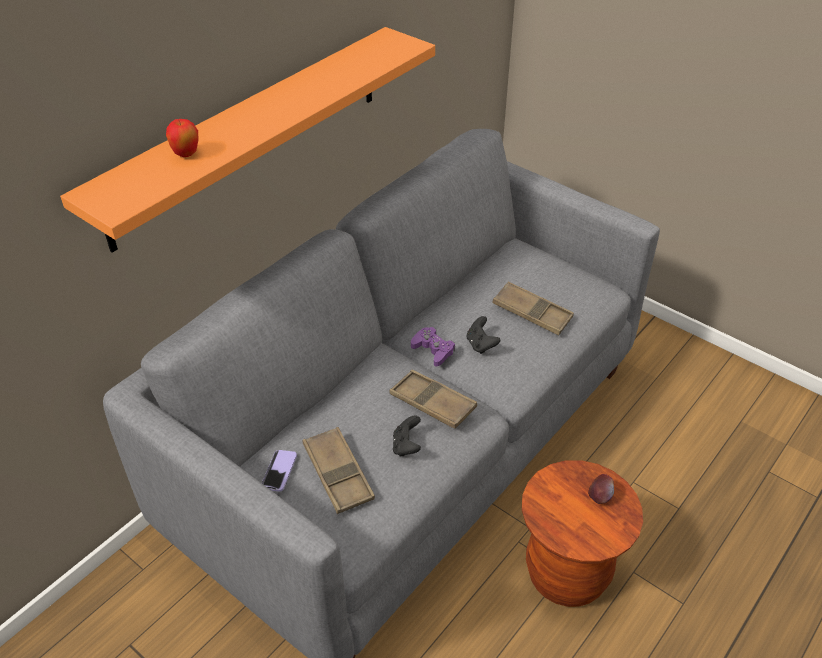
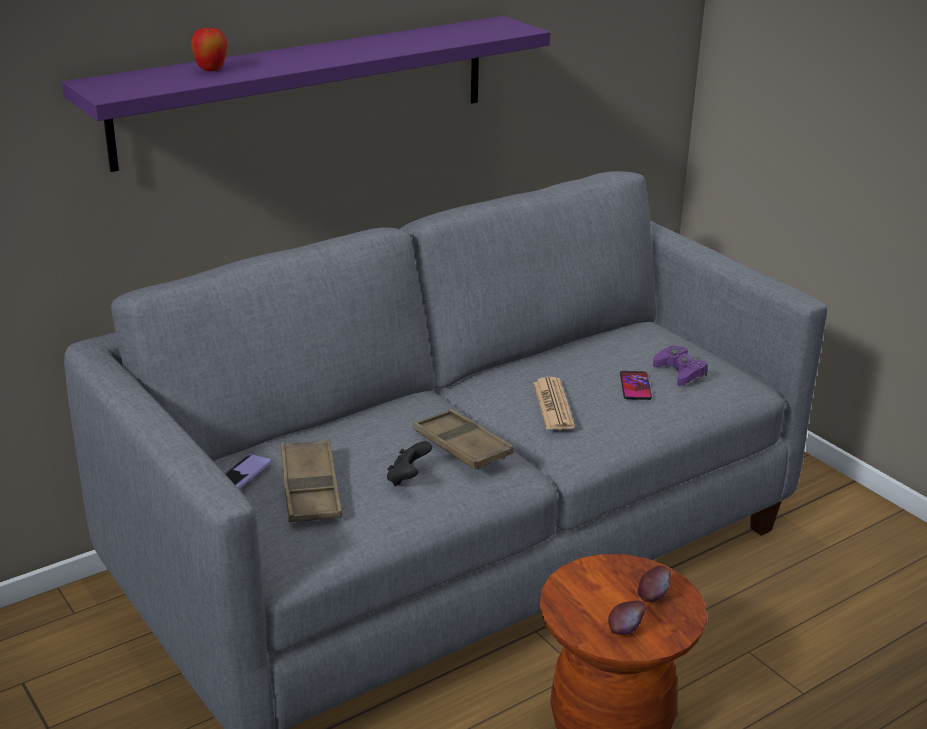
camera: 15 degrees right, 15 degrees down
(250, 134) = (306, 90): orange shelf -> purple shelf
(433, 350) = (490, 402): purple game controller -> purple game controller (680, 372)
(481, 345) = (553, 405): black game controller -> newspaper
(532, 313) = (635, 386): brown tray -> phone
(593, 533) = (625, 631): none -> apple

